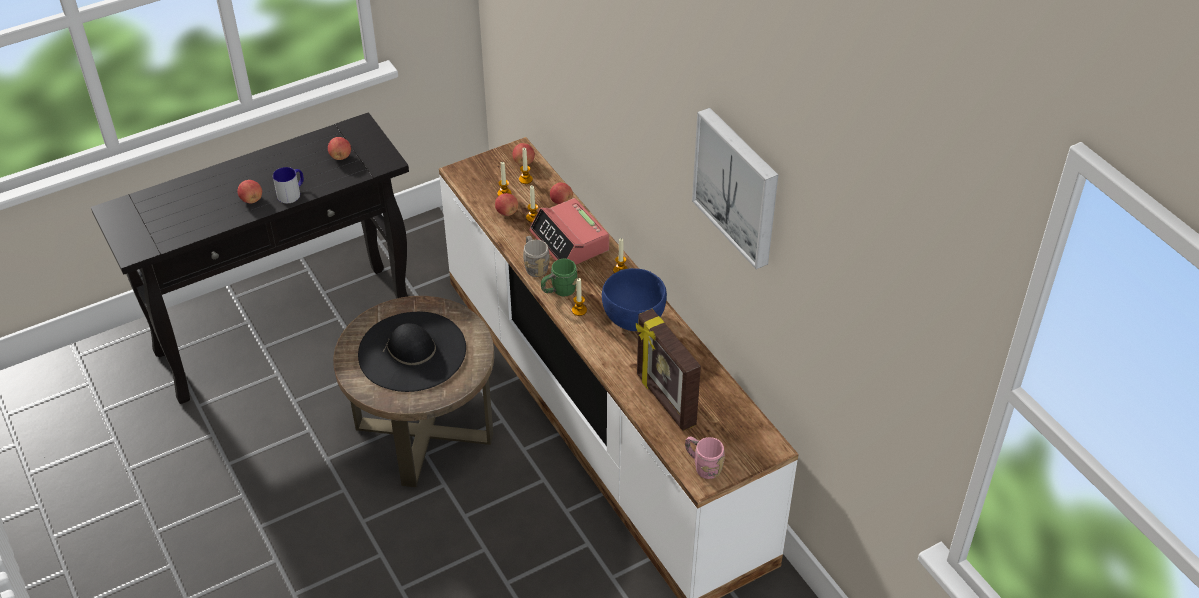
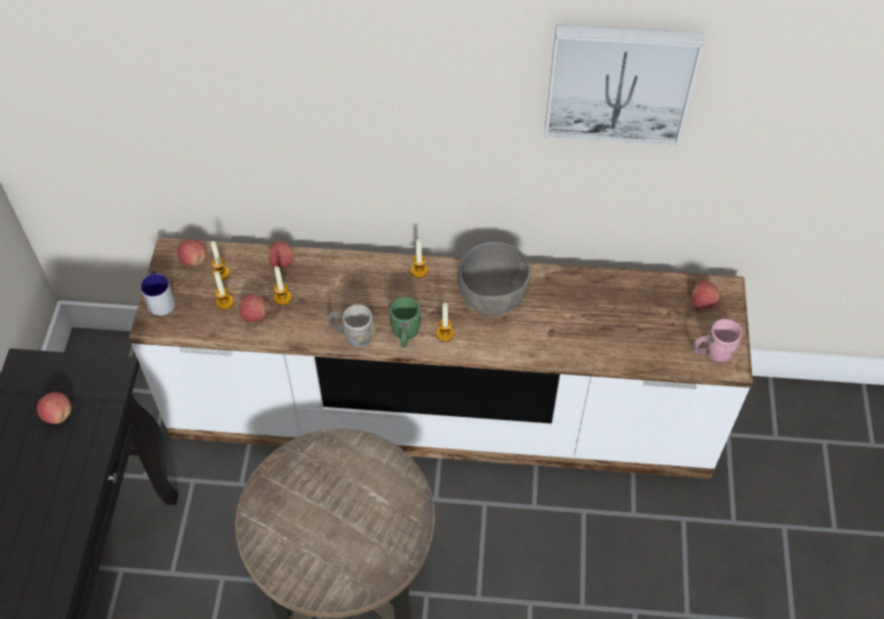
camera: 55 degrees left, 10 degrees up
(251, 199) = (41, 547): apple -> apple (702, 302)
(292, 193) = (72, 497): mug -> mug (160, 300)
(412, 351) = (334, 516): black hat -> none
(570, 241) = (344, 287): alarm clock -> none
(633, 319) = (491, 298): blue bowl -> grey bowl
(664, 400) = (613, 335): picture frame -> none

